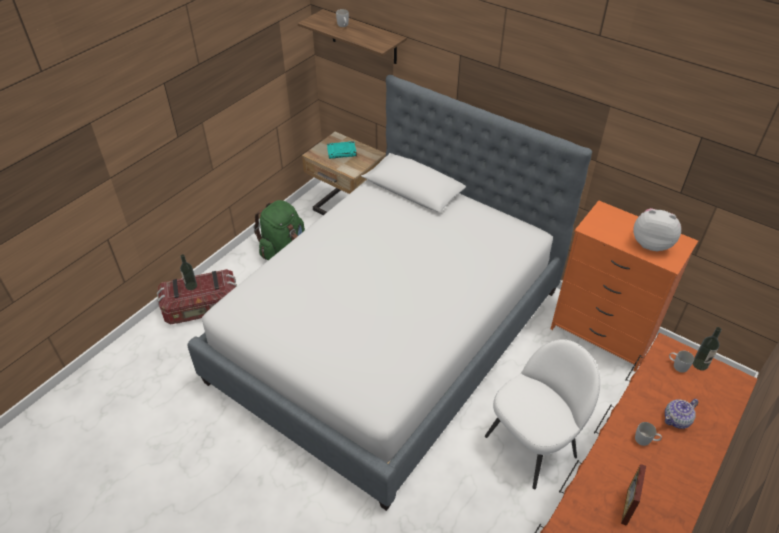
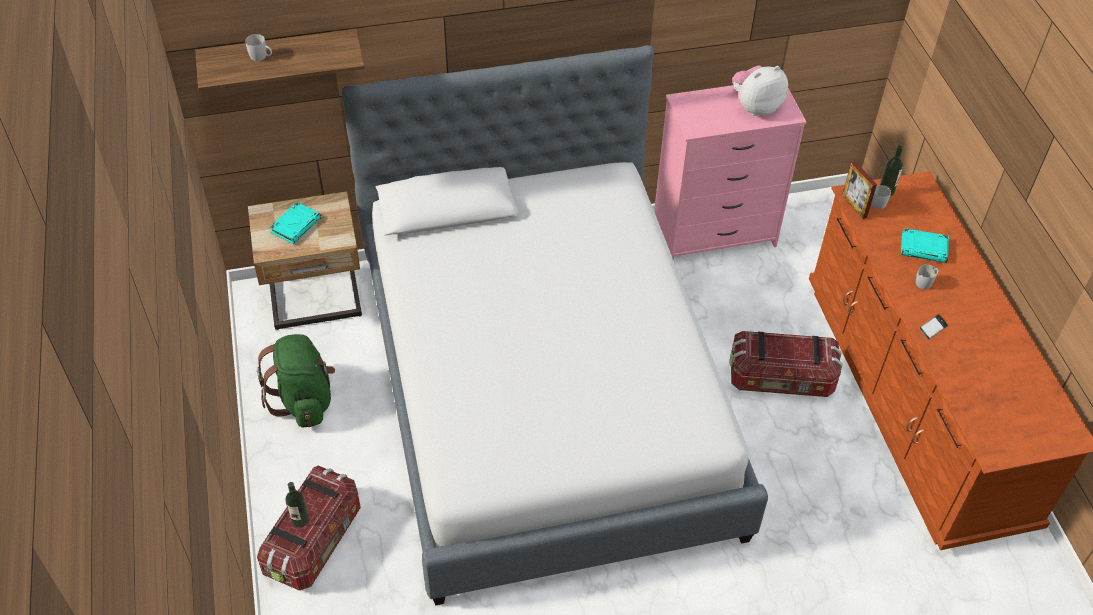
camera: 50 degrees left, 5 degrees up
(532, 445) = (781, 379): white chair -> storage box
(601, 334) = (714, 234): orange dresser -> pink dresser
(606, 471) = (932, 328): none -> phone
(627, 506) = (972, 341): picture frame -> picture frame (854, 206)
(677, 420) = (924, 248): teapot -> turquoise book

